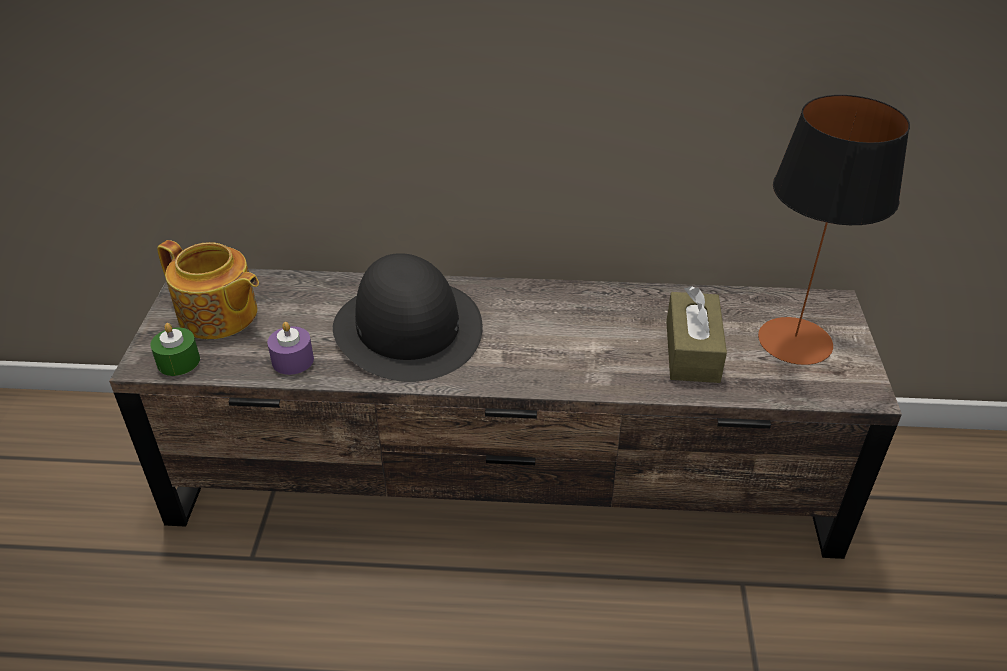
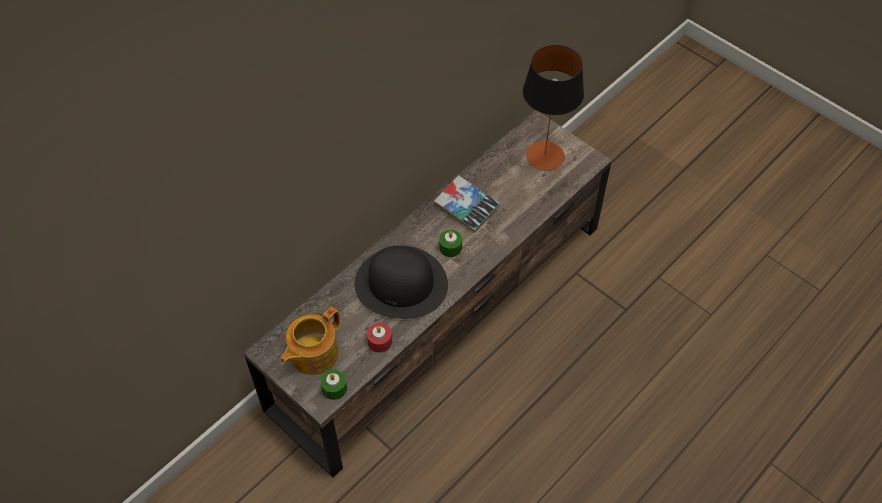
camera: 50 degrees left, 15 degrees up
(219, 316) = (312, 354): teapot -> teapot turned 150 degrees clockwise
(292, 360) = (379, 341): purple candle -> red candle
(519, 339) = (450, 247): none -> green candle
(603, 317) = (466, 207): none -> book
(692, 351) = (517, 194): brown tissue box -> none

